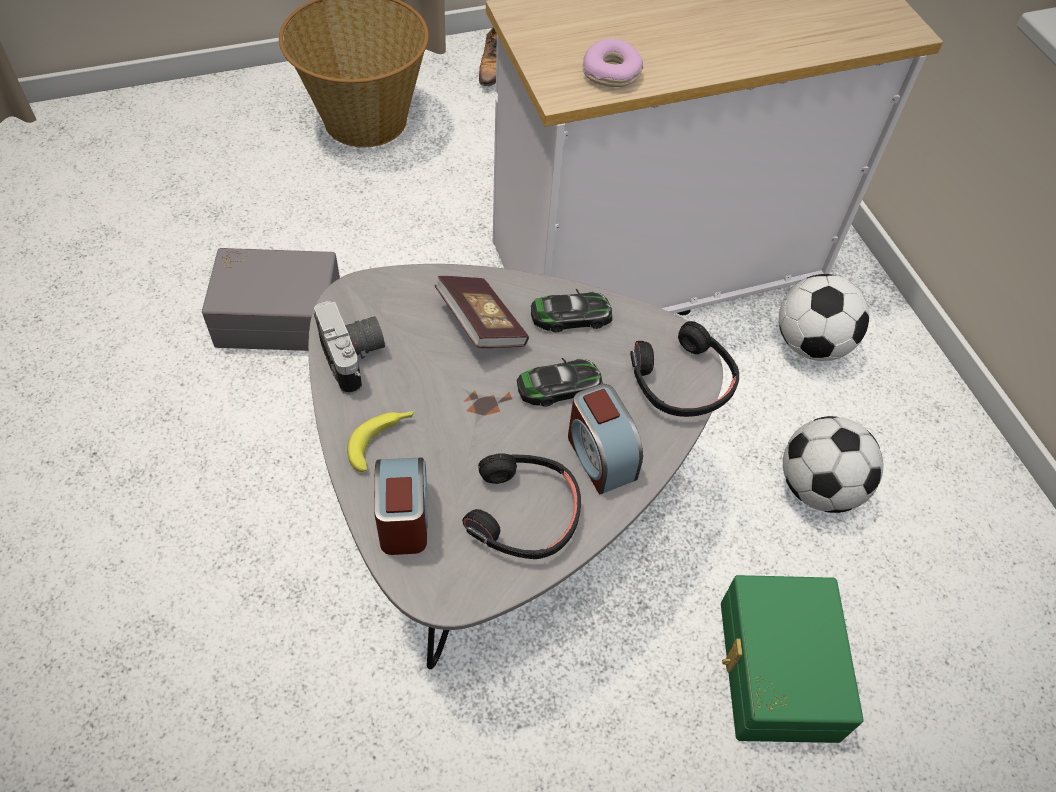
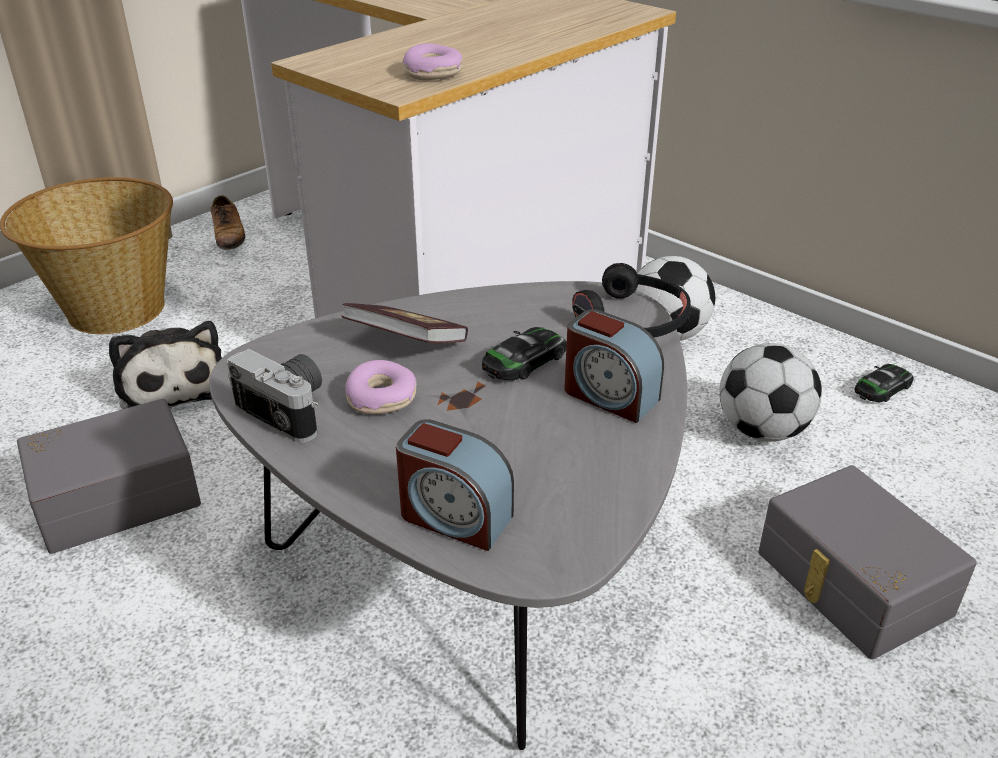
camera: 25 degrees left, 20 degrees down
(367, 222) = (171, 386): none -> plush toy
(382, 440) = (376, 464): banana -> none
(404, 517) = (454, 517): alarm clock -> alarm clock turned 150 degrees clockwise
(427, 375) = (382, 398): none -> donut
(523, 513) = (577, 465): black headphones -> none
(571, 316) = (489, 310): toy car -> toy car (882, 388)
(774, 669) = (850, 584): green storage box -> grey storage box

